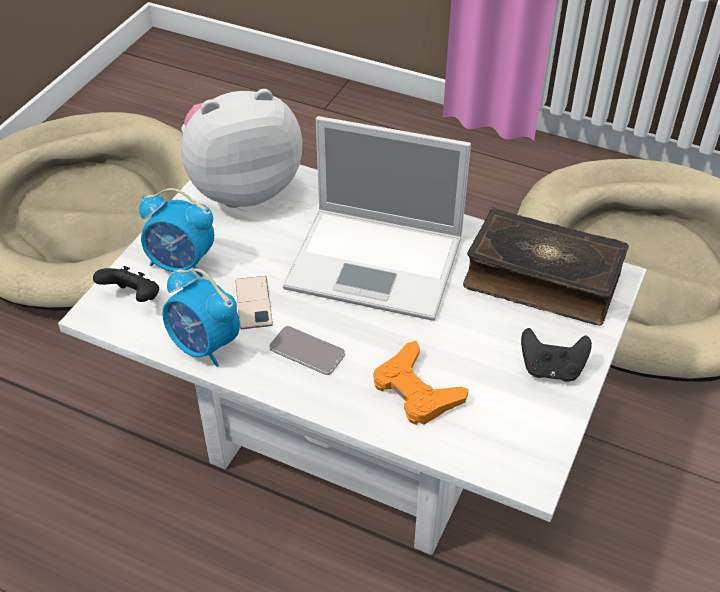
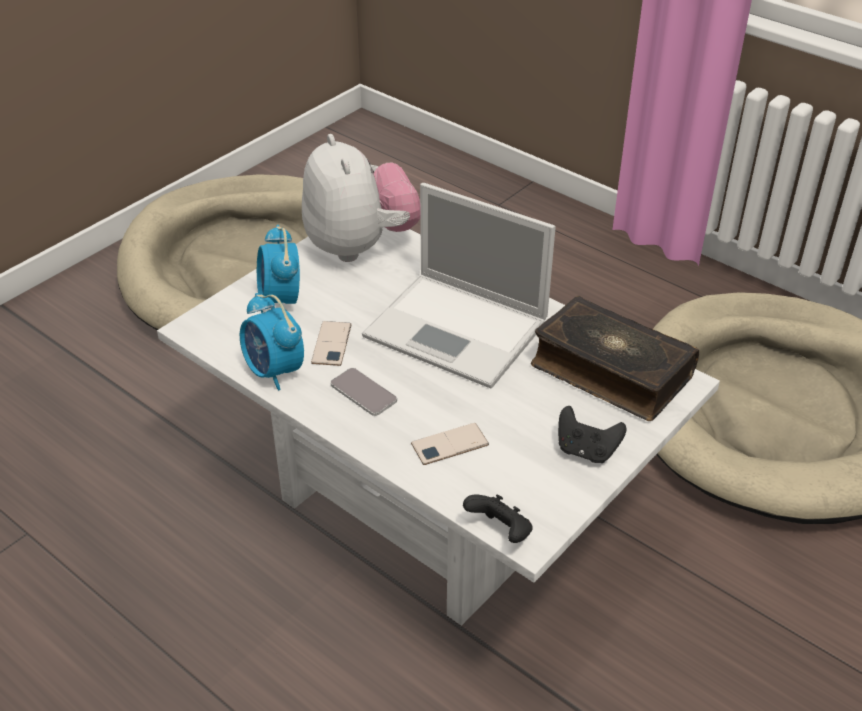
camera: 15 degrees right, 5 degrees down
(133, 298) = (228, 321): black game controller -> black game controller (500, 532)
(181, 264) = (280, 300): alarm clock -> alarm clock turned 45 degrees clockwise
(243, 188) = (360, 246): plush toy -> plush toy turned 75 degrees clockwise
(416, 391) = (450, 444): orange game controller -> phone

